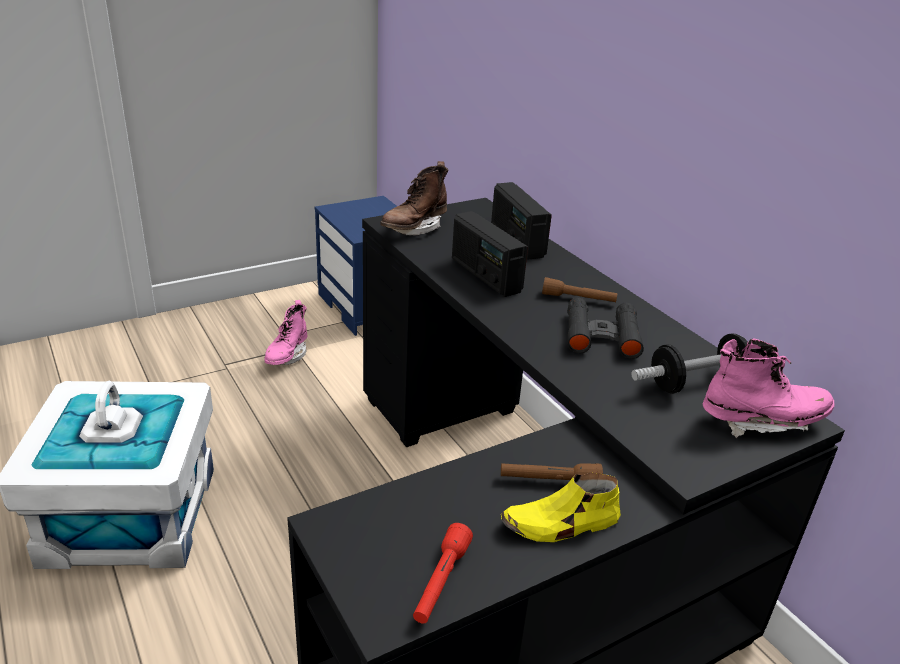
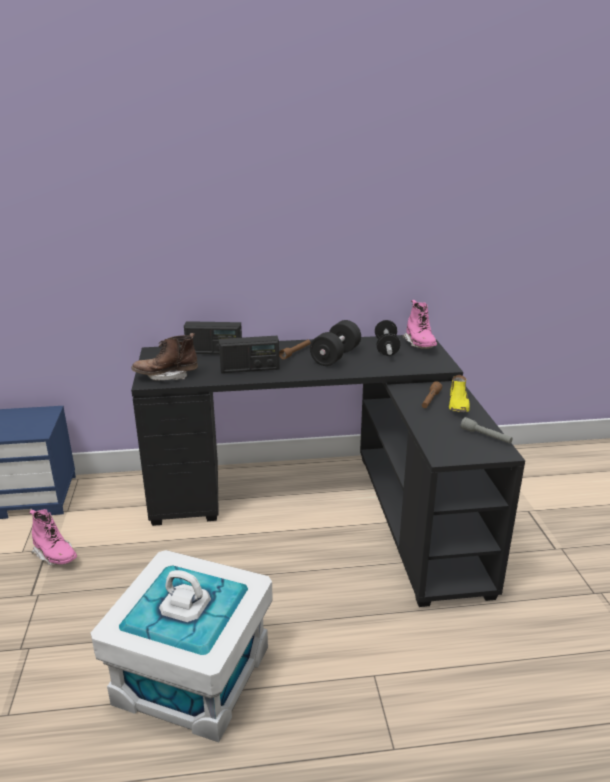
camera: 65 degrees left, 5 degrees down
(414, 228) = (166, 376): brown boot -> brown boot turned 105 degrees clockwise
(441, 582) = (486, 436): red flashlight -> grey flashlight
(601, 336) = (335, 356): black binoculars -> black dumbbell
(761, 421) = (420, 345): pink boot -> pink boot turned 150 degrees clockwise

